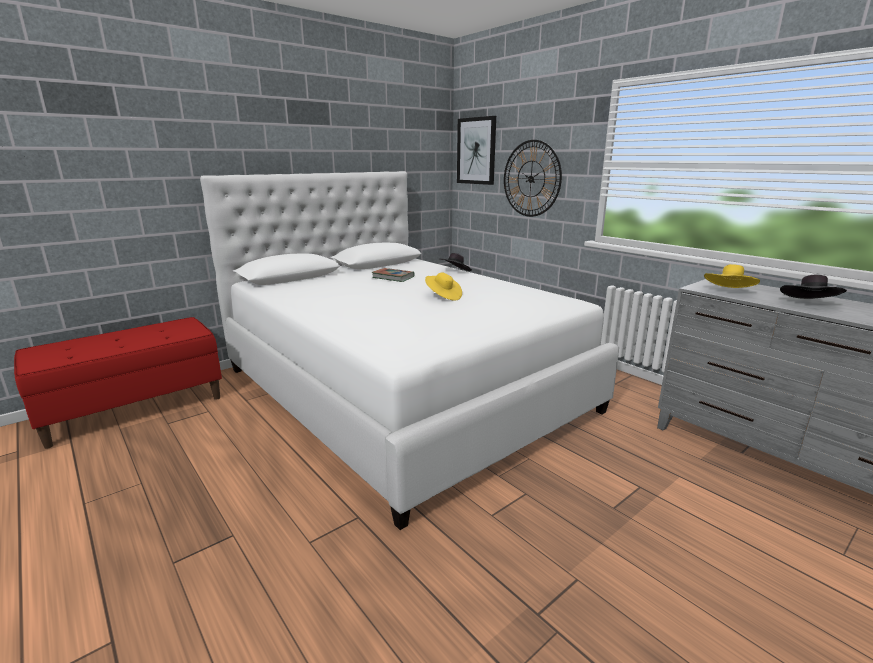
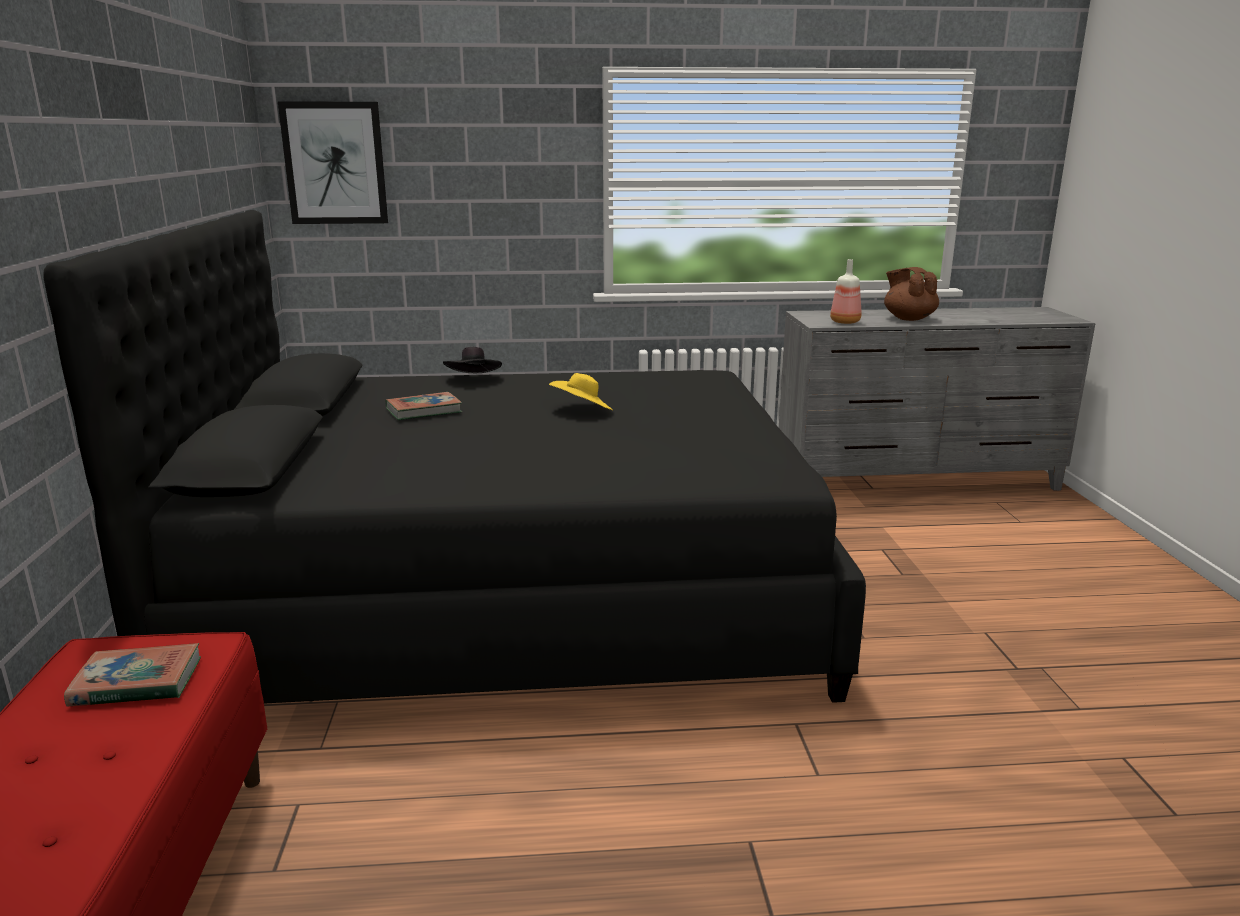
camera: 55 degrees left, 0 degrees up
(166, 333) = (137, 682): none -> book
(403, 389) = (513, 594): white bed -> black bed
(531, 179) = (473, 209): wall clock -> none
(729, 292) = (845, 322): yellow hat -> bottle
(809, 304) = (908, 318): black hat -> brown teapot

